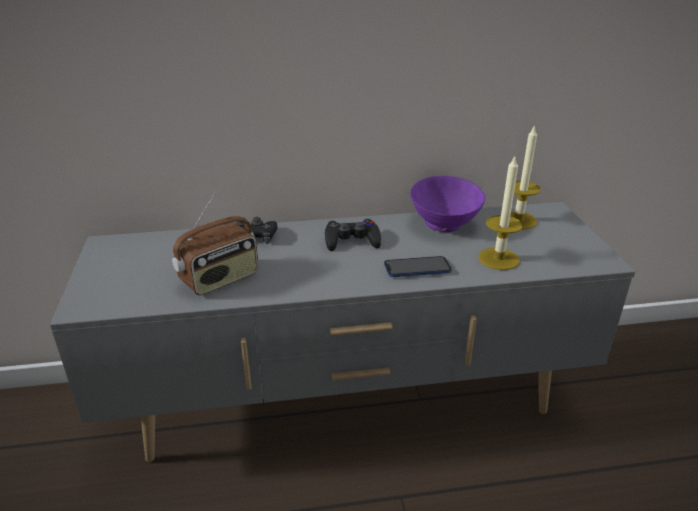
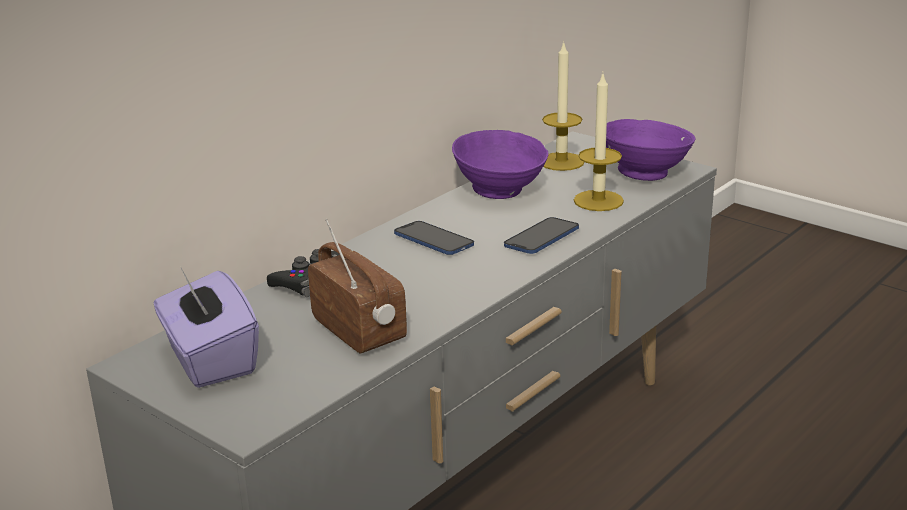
camera: 40 degrees left, 5 degrees down
(133, 258) = (210, 360): none -> purple tissue box
(220, 279) = (360, 331): radio -> radio turned 45 degrees counterclockwise
(352, 240) = (433, 240): black game controller -> phone
(567, 253) = (646, 173): none -> purple bowl

